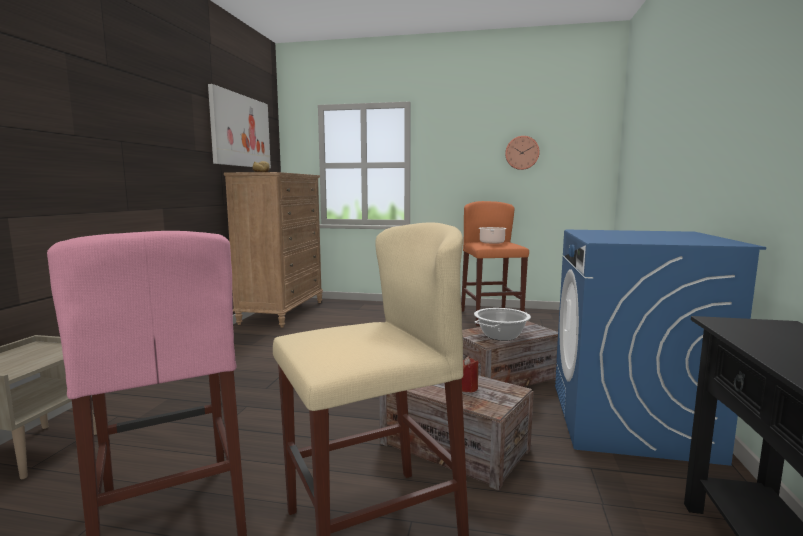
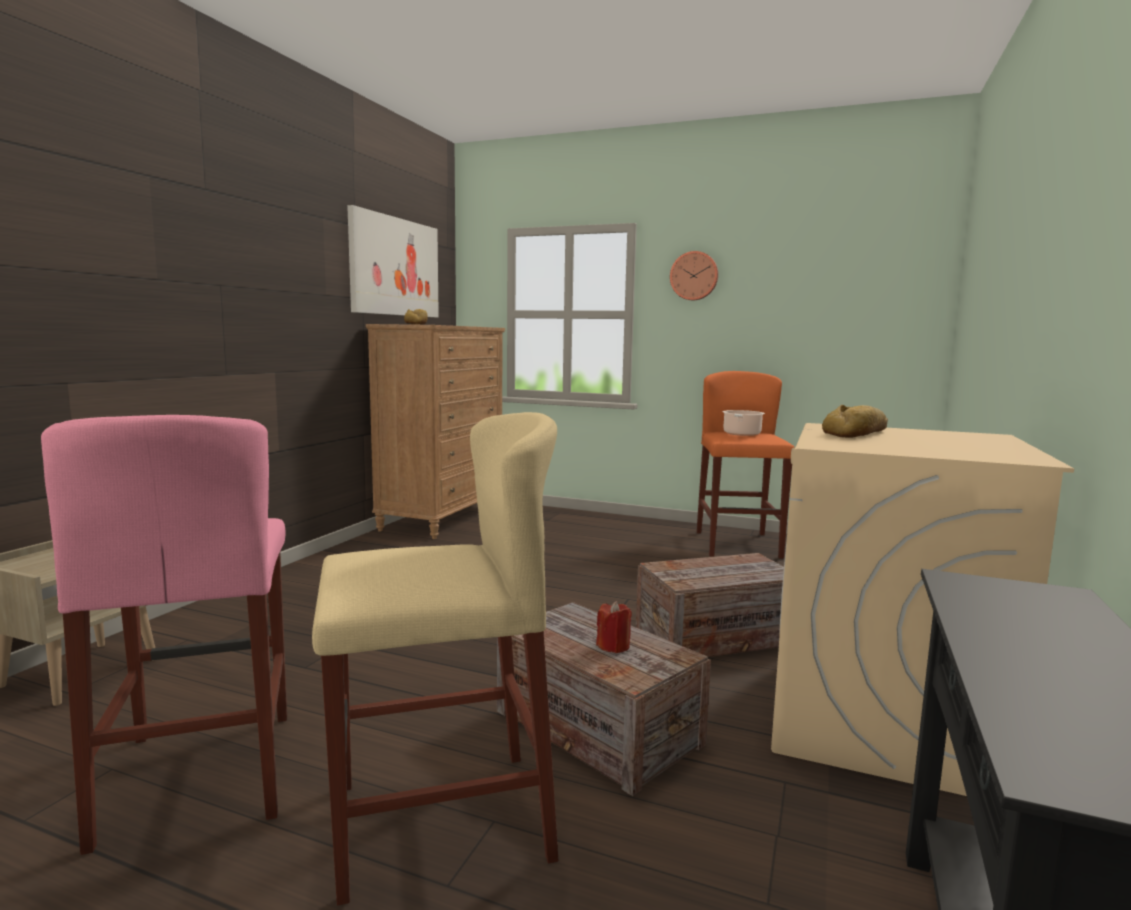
camera: 10 degrees right, 0 degrees up
(501, 336) = (708, 575): cooking pot -> none
(522, 153) = (799, 299): wall clock -> wall clock (694, 276)
(608, 233) = (858, 433): none -> bread
(629, 420) = (880, 720): blue washing machine -> beige washing machine

